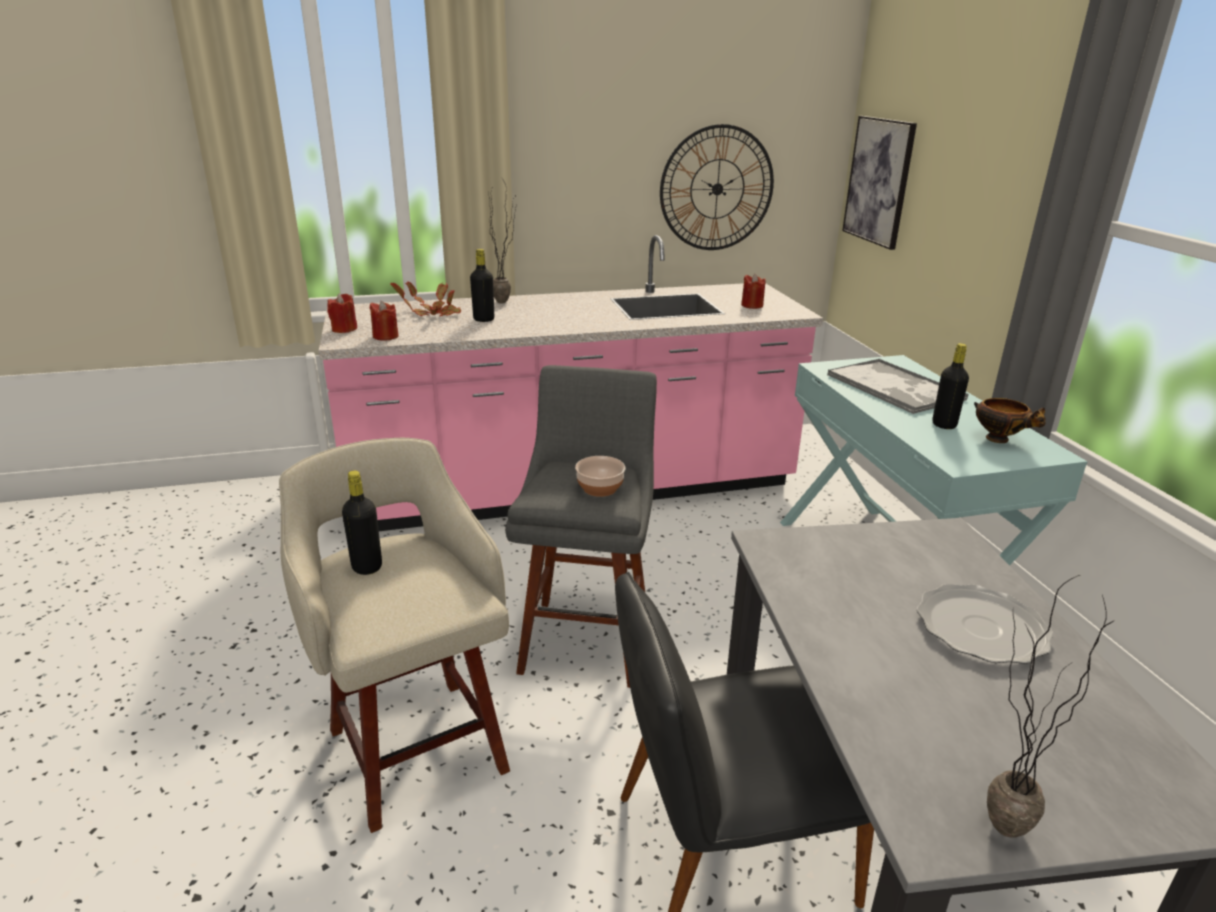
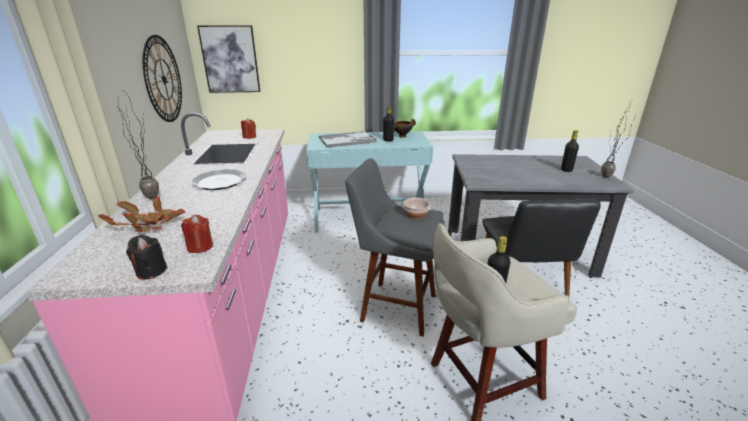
camera: 80 degrees left, 0 degrees up
(344, 329) = (151, 271): red candle -> black candle
(483, 319) = (195, 205): black bottle -> black bottle (566, 170)
(980, 628) = (520, 164): plate -> plate (219, 182)

